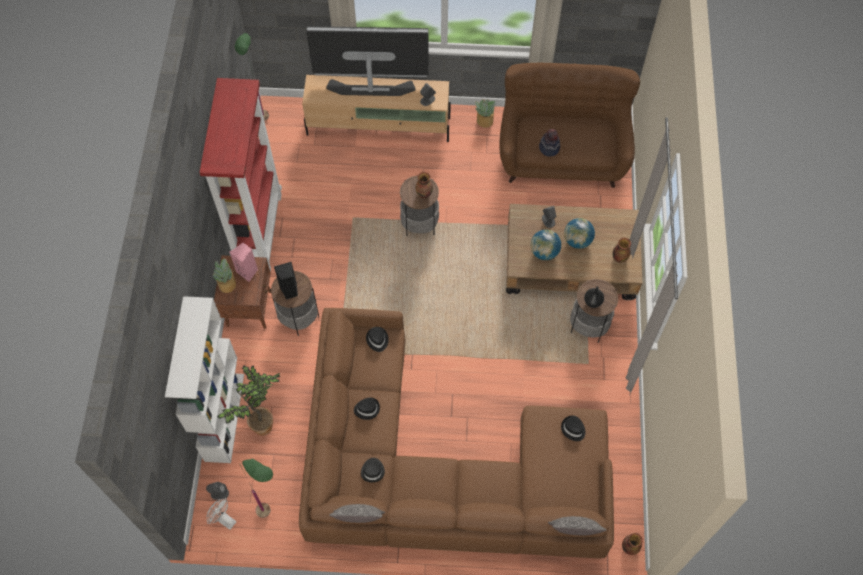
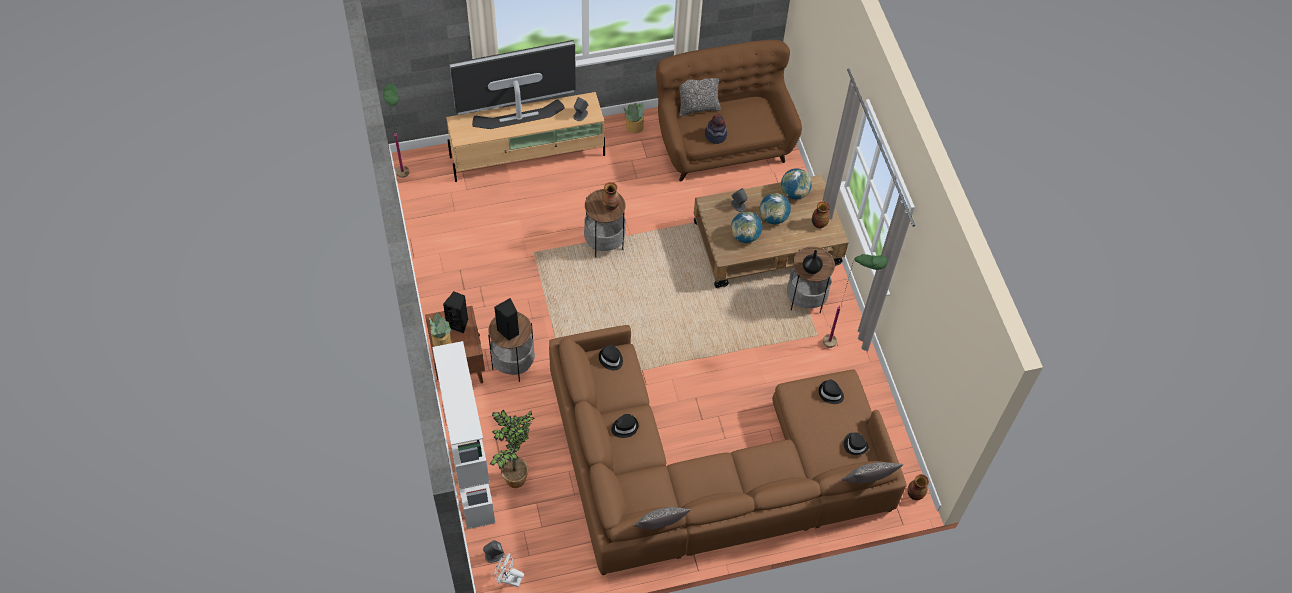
camera: 20 degrees left, 5 degrees down
(248, 272) = (459, 324): pink speaker -> black speaker
(259, 232) = (441, 289): red bookcase -> none
(275, 516) = (560, 561): green floor lamp -> green floor lamp (841, 345)
(373, 471) = (652, 483): black hat -> black hat (855, 445)
(542, 118) = (698, 108): none -> pillow
(606, 221) = (794, 193): none -> globe

